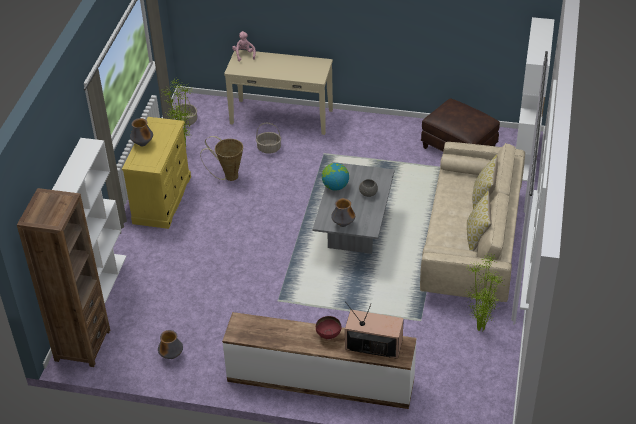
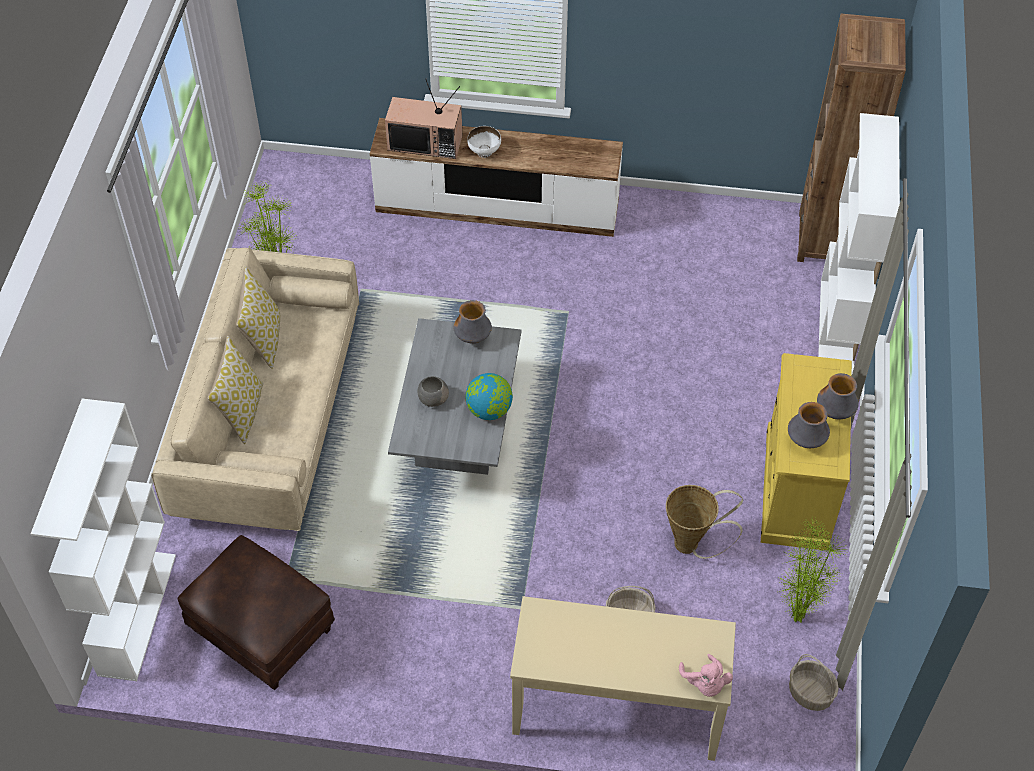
camera: 175 degrees right, 10 degrees up
(171, 356) = (700, 229): vase -> vase (805, 441)
(328, 335) = (484, 152): red bowl -> white bowl

